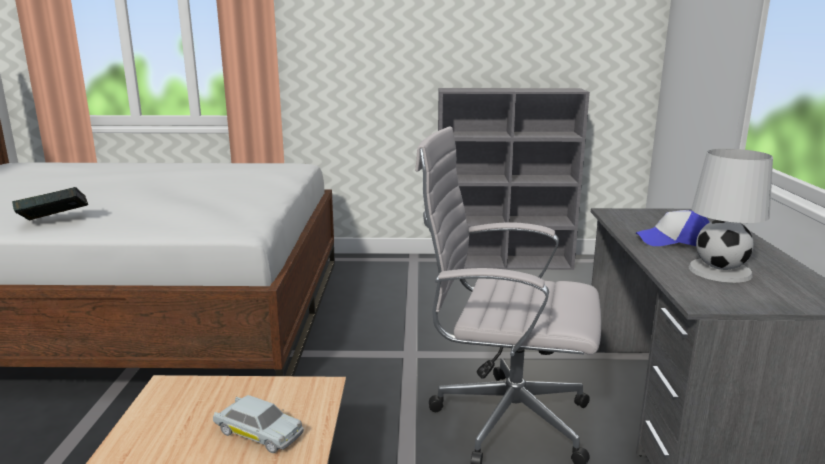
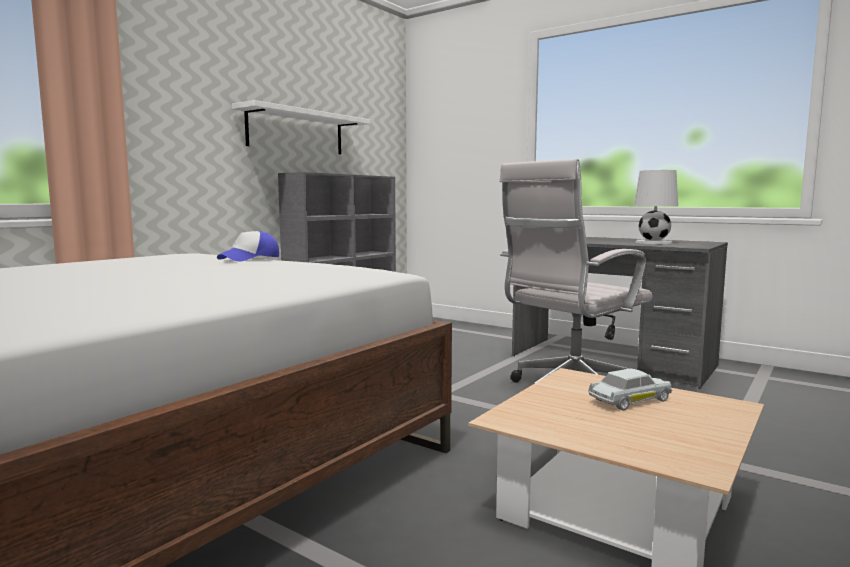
camera: 55 degrees left, 10 degrees down
(54, 221) = (163, 299): book -> none
(472, 42) = (296, 132): none -> white shelf
(674, 241) = (597, 241): cap -> cap (250, 258)

